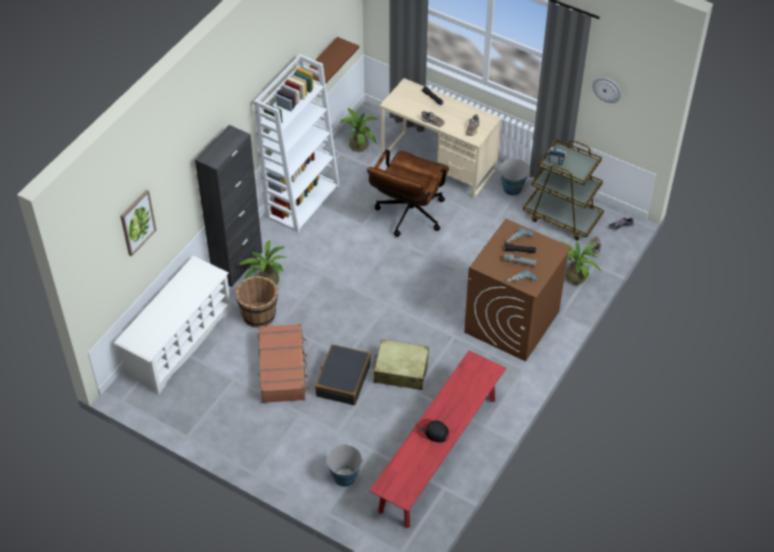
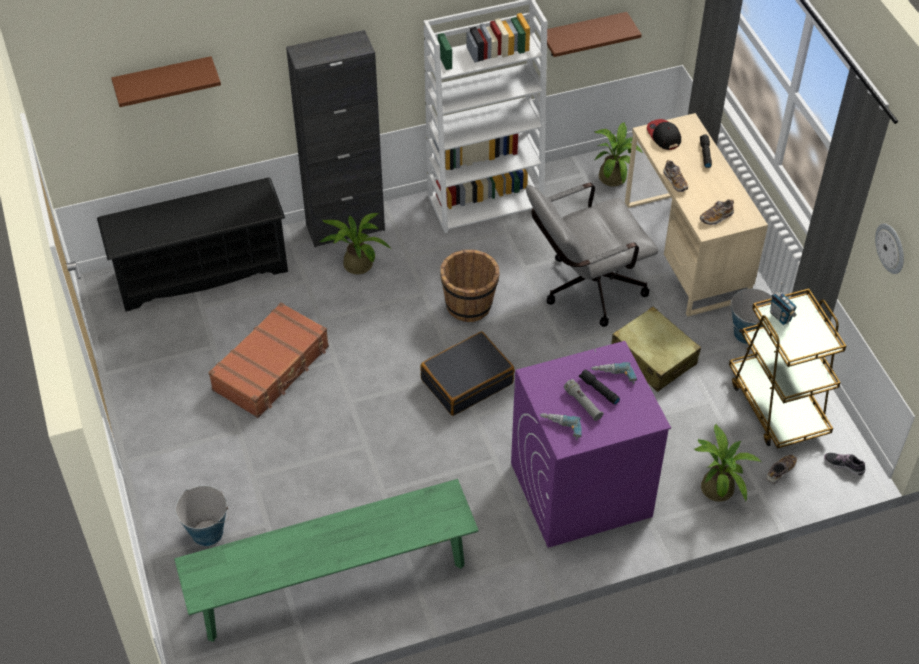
camera: 40 degrees right, 0 degrees up
(137, 222) = (164, 81): picture -> brown shelf
(179, 342) = (201, 271): white shoe rack -> black shoe rack
(259, 315) = (310, 294): brown bucket -> brown bucket (469, 305)
(343, 380) = (320, 424): black suitcase -> black suitcase (466, 381)
(401, 370) = (393, 457): beige suitcase -> beige suitcase (653, 357)
(407, 217) = (585, 289): brown office chair -> grey office chair
(432, 431) = (313, 543): cap -> cap (663, 136)
(438, 454) = (332, 582): red bench -> green bench
(511, 322) = (580, 490): brown washing machine -> purple washing machine

